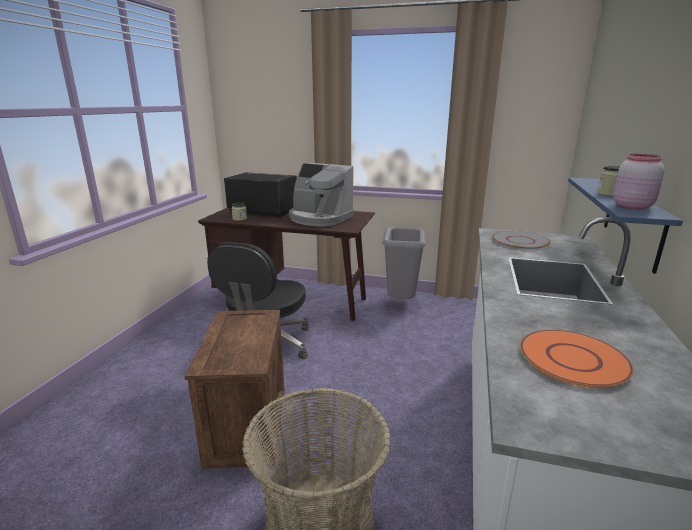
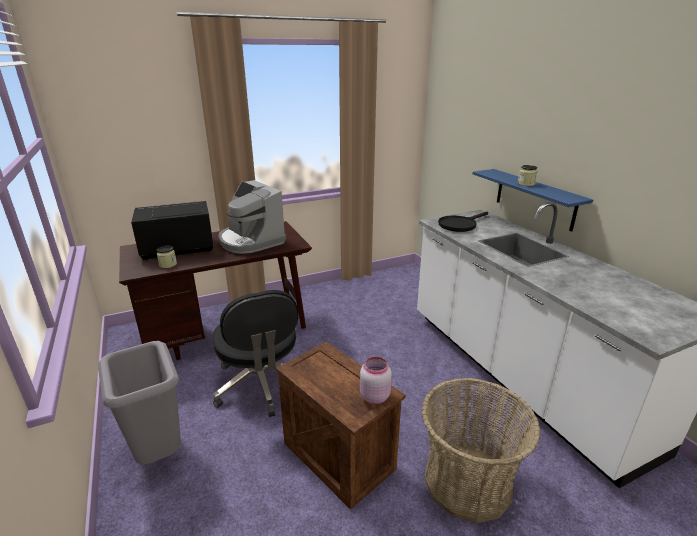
camera: 40 degrees left, 5 degrees up
(319, 218) = (250, 241): coffee machine -> coffee machine turned 60 degrees clockwise
(401, 303) = (322, 297): grey trash can -> grey trash can (159, 454)
(519, 241) = (460, 225): grey plate -> black frying pan
(573, 359) = (610, 297): orange plate -> none
(631, 206) = (556, 193): pink jar -> pink jar (374, 396)

